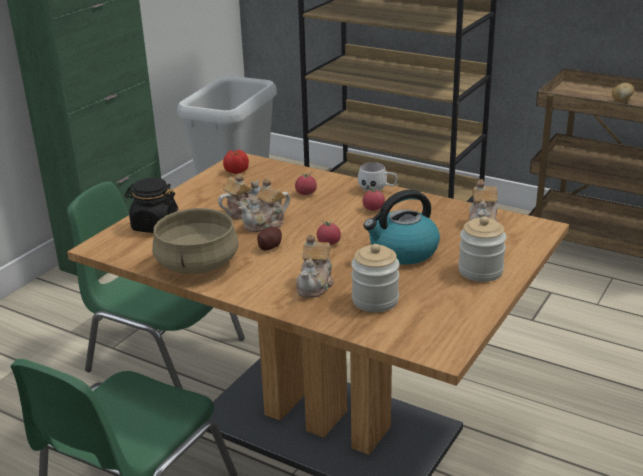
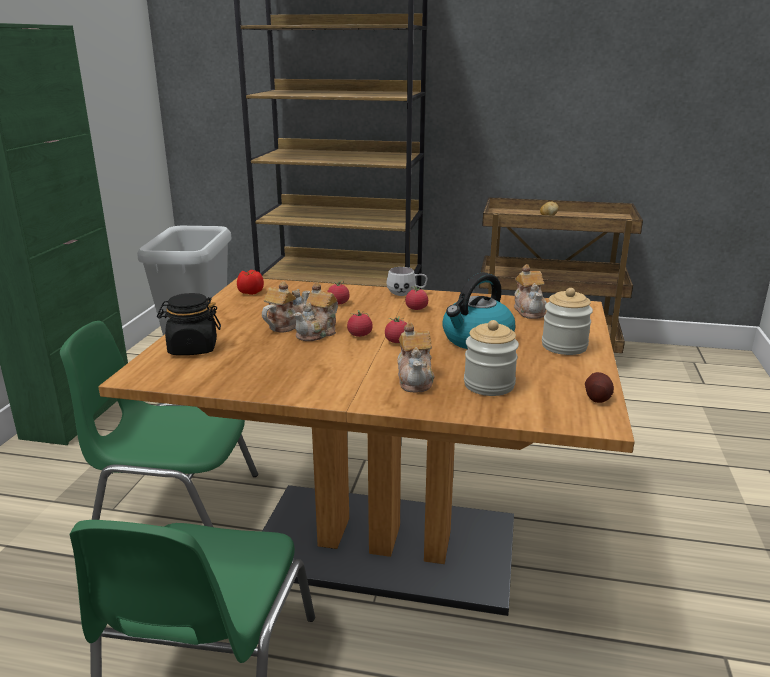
camera: 20 degrees left, 5 degrees down
(196, 264) = (268, 378): beige cooking pot -> none
(270, 246) = (338, 351): potato -> potato (597, 397)
(300, 231) = (360, 335): none -> tomato

